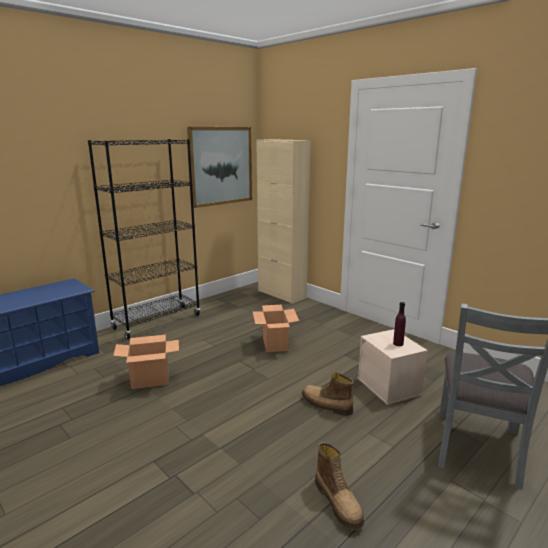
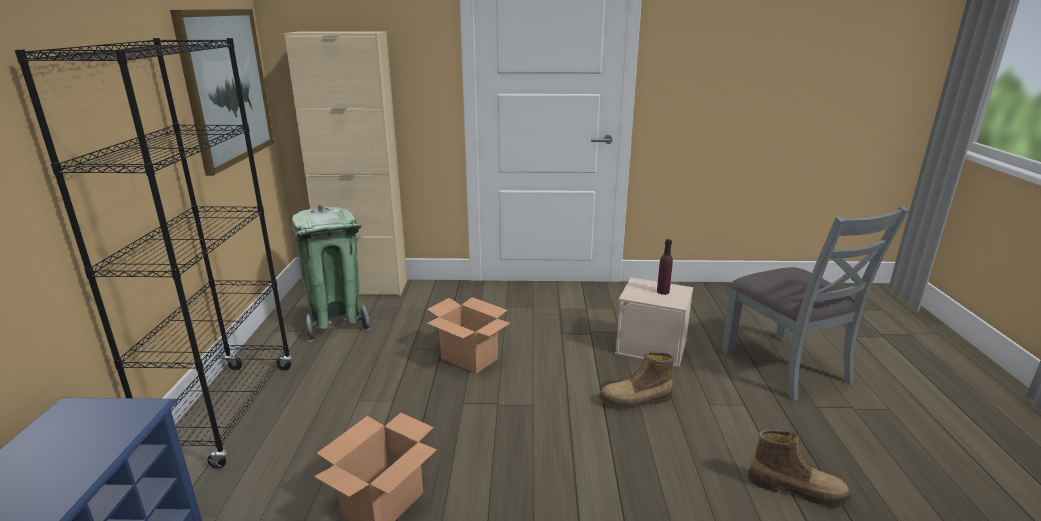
camera: 45 degrees left, 5 degrees up
(245, 305) = (337, 322): none -> green trash can

